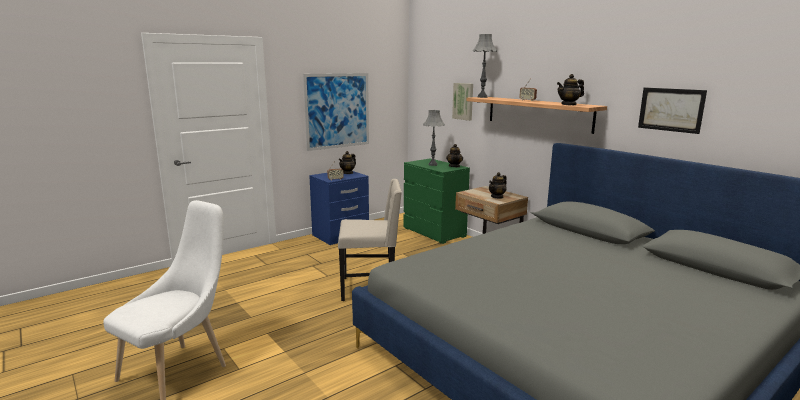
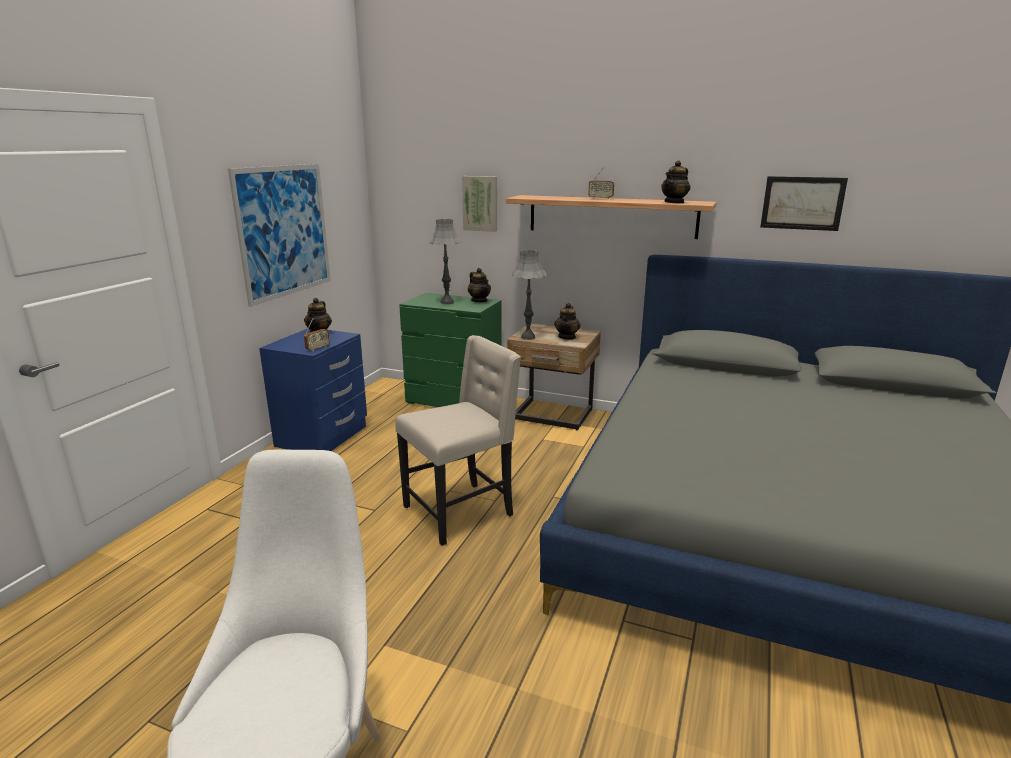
camera: 30 degrees left, 5 degrees up
(482, 97) = (524, 196): grey table lamp -> grey table lamp (528, 337)

